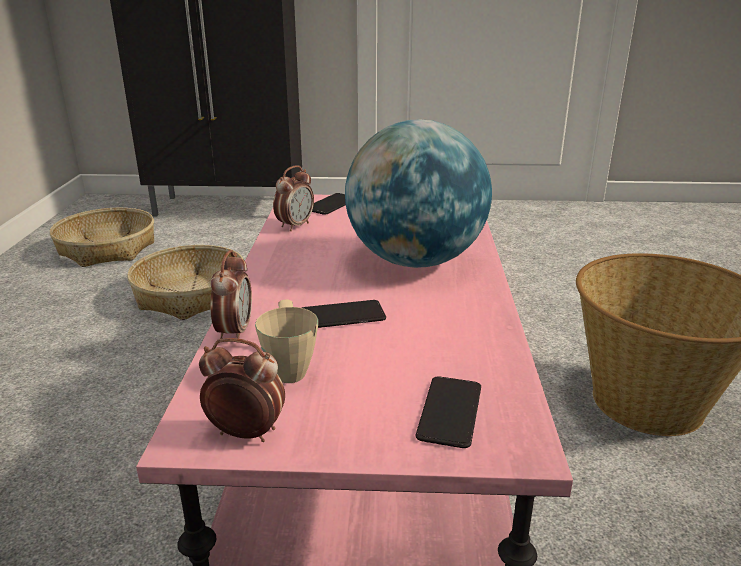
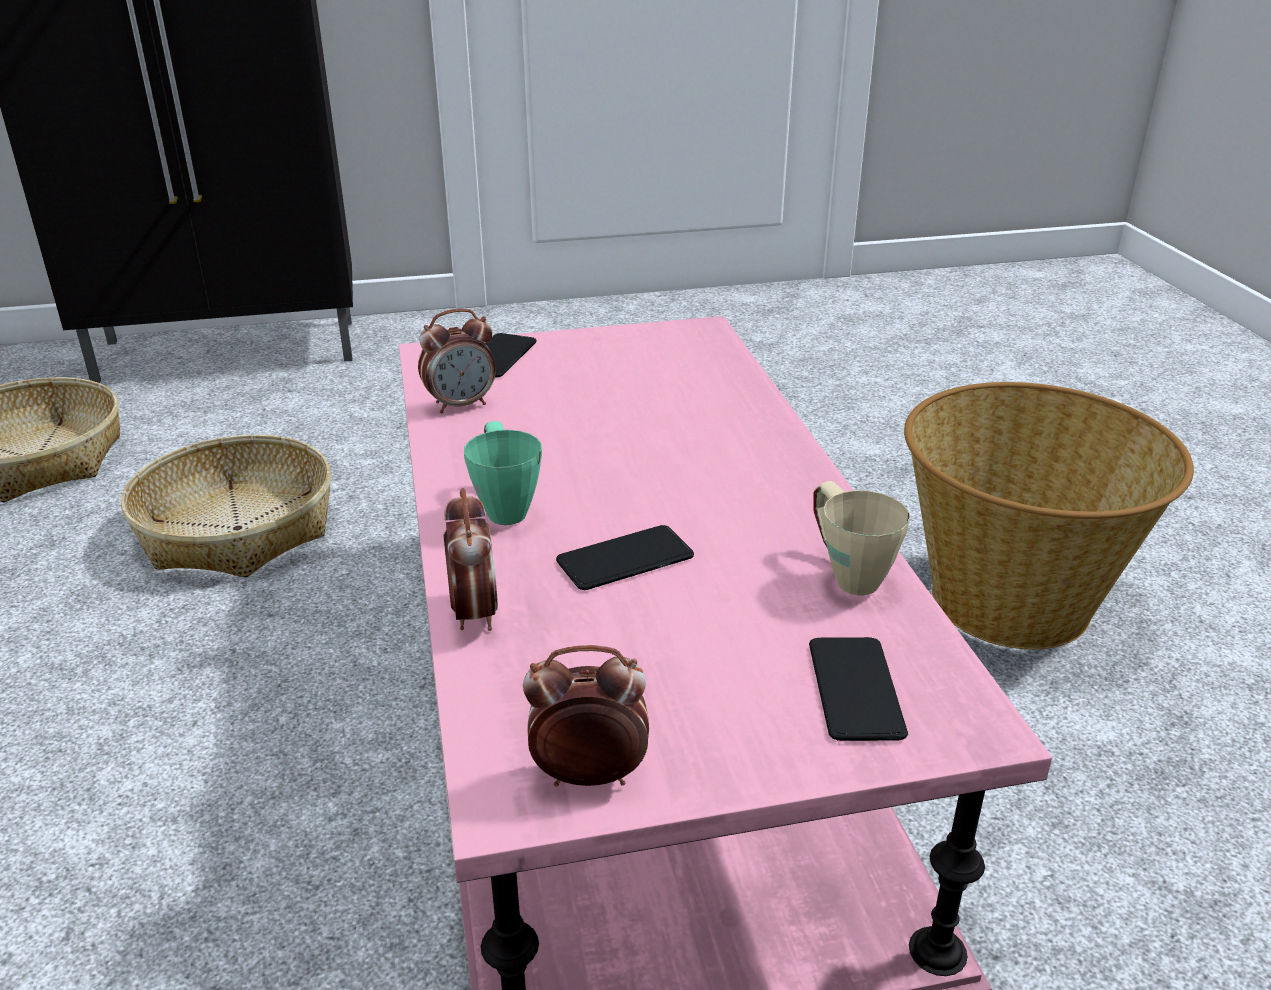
camera: 15 degrees left, 5 degrees up
(288, 278) = (504, 505): none -> green mug
(289, 366) = (592, 657): beige mug -> beige mug (846, 572)
(295, 226) = (461, 405): alarm clock -> alarm clock turned 45 degrees clockwise
(415, 261) = (684, 447): globe -> none

